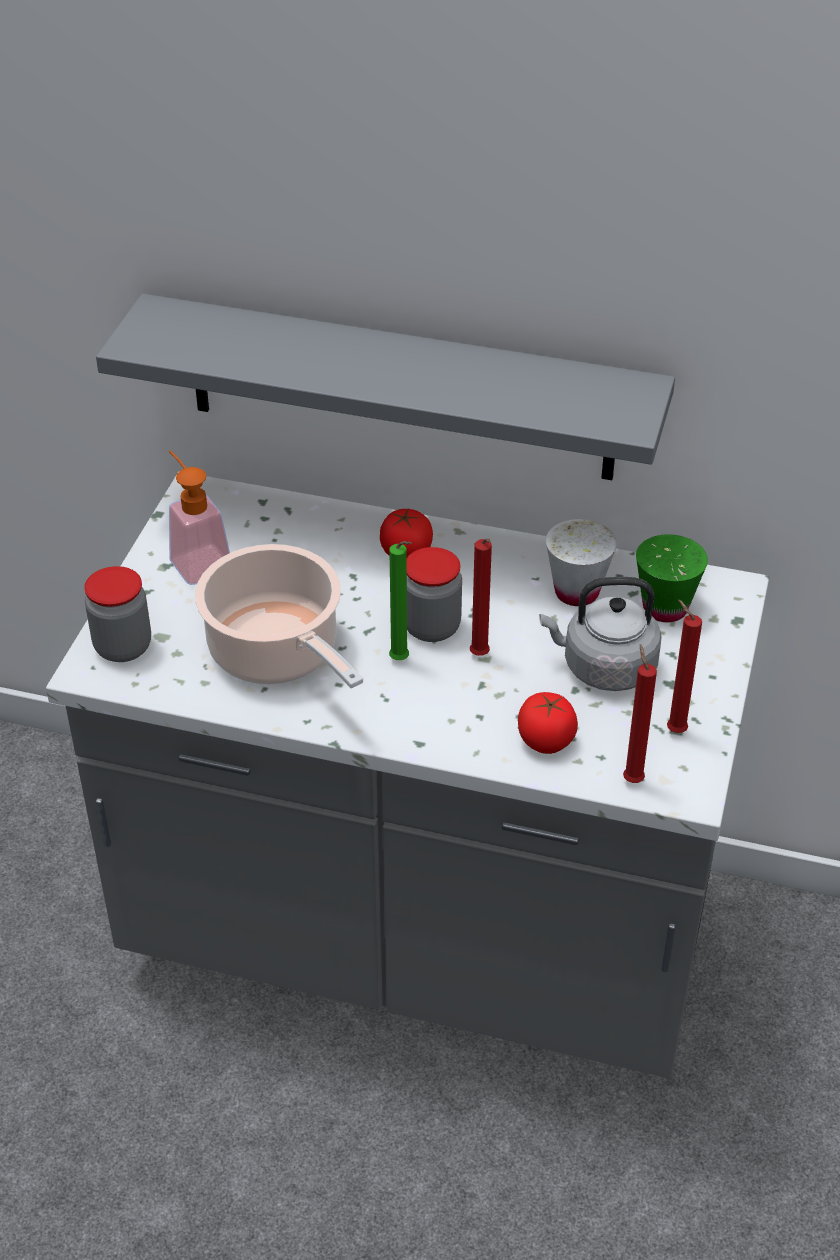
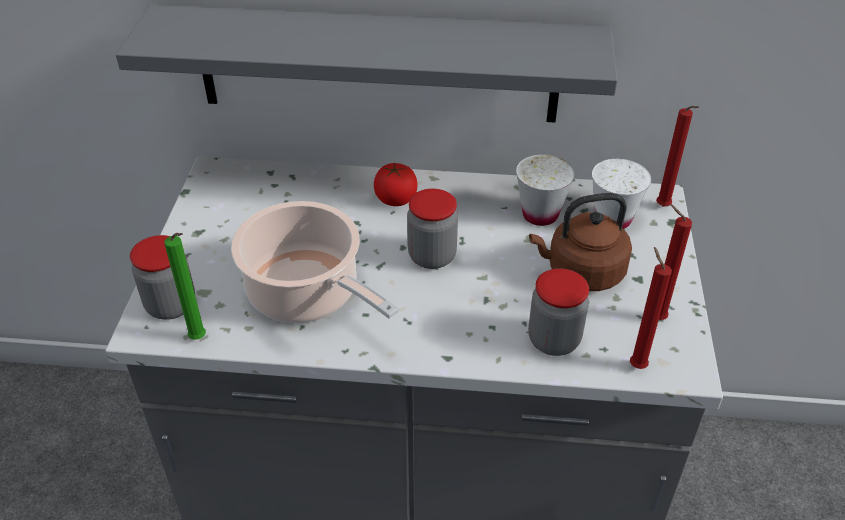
camera: 10 degrees left, 0 degrees up
(196, 559) = (223, 224): soap dispenser -> none
(401, 661) = (414, 288): green candle -> green candle (200, 339)
(480, 657) = (478, 276): red candle -> red candle (664, 208)
(546, 740) = (554, 340): tomato -> jar
(604, 668) = (581, 272): grey kettle -> brown kettle
(665, 608) = (613, 219): green cup -> white cup

